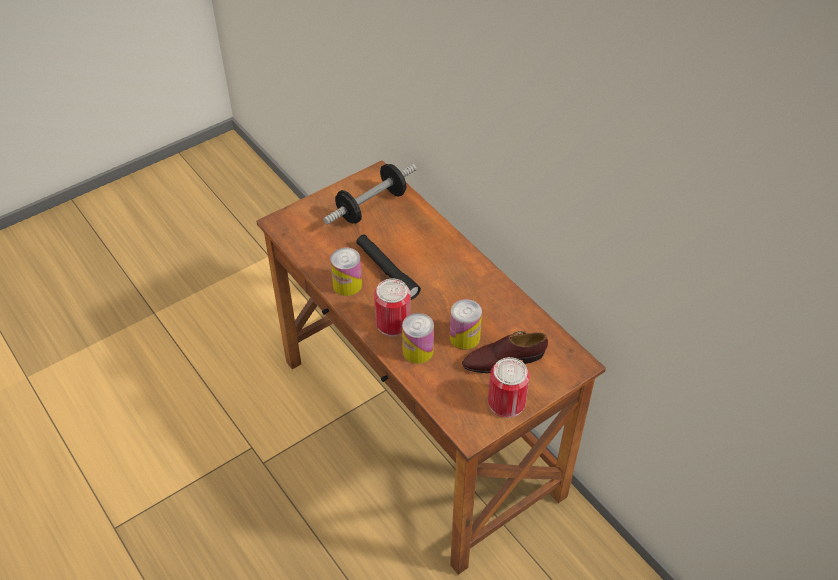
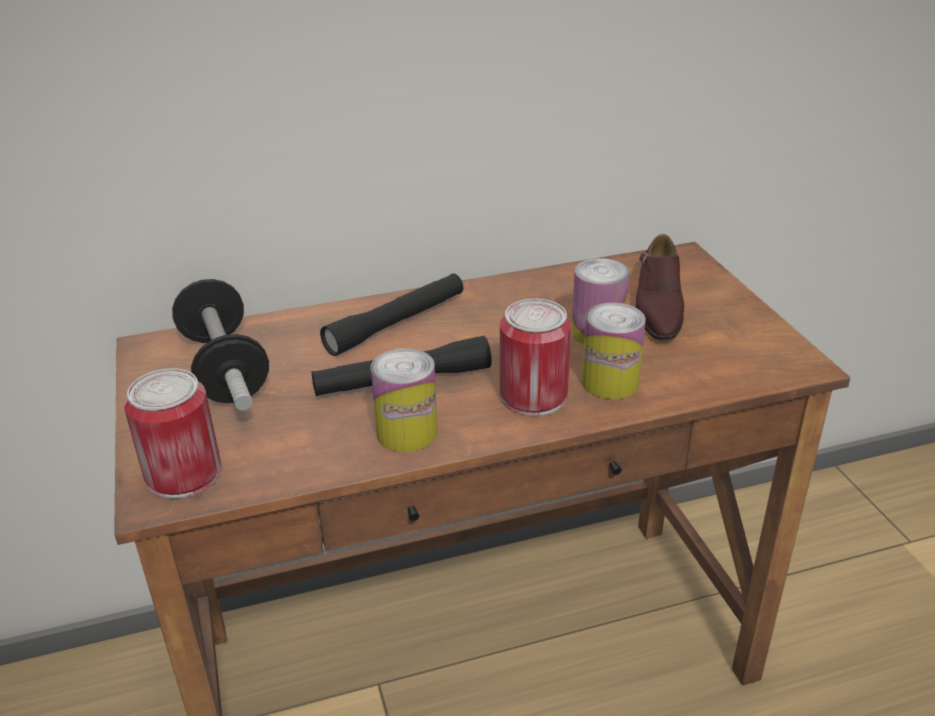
camera: 70 degrees left, 15 degrees down
(437, 253) = (396, 324): none -> black flashlight
(506, 402) = (743, 322): can -> can (183, 474)

